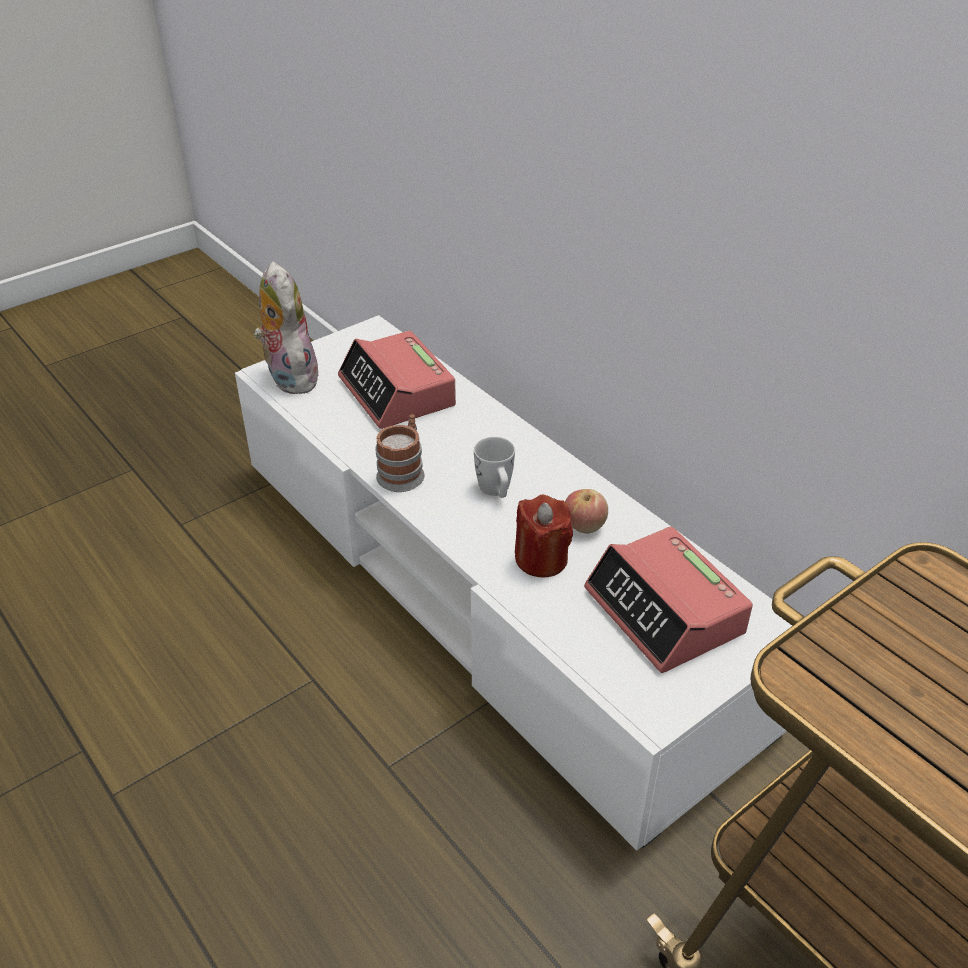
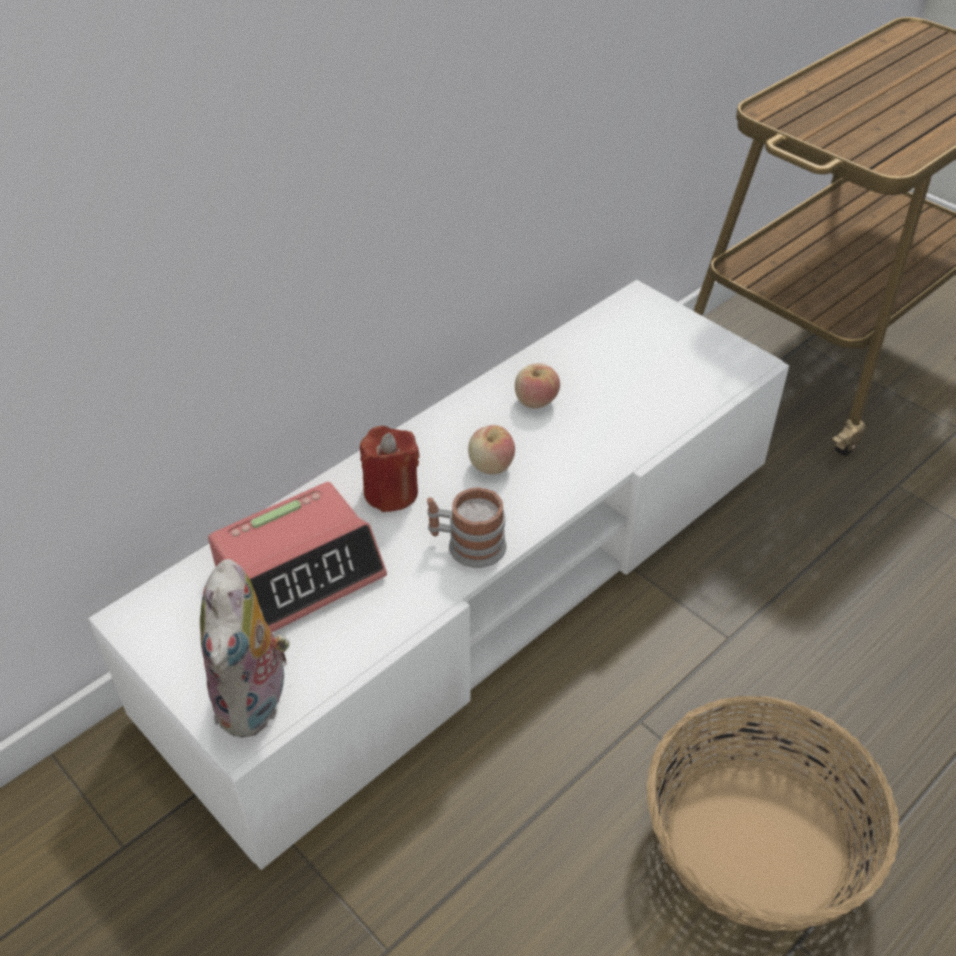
camera: 95 degrees left, 5 degrees up
(173, 741) = (757, 843): none -> basket
(289, 377) = (256, 701): plush toy -> plush toy turned 60 degrees counterclockwise
(496, 491) = (491, 466): white mug -> apple
(541, 559) = (590, 429): red candle -> red candle (391, 492)
(665, 612) = (638, 354): alarm clock -> none

